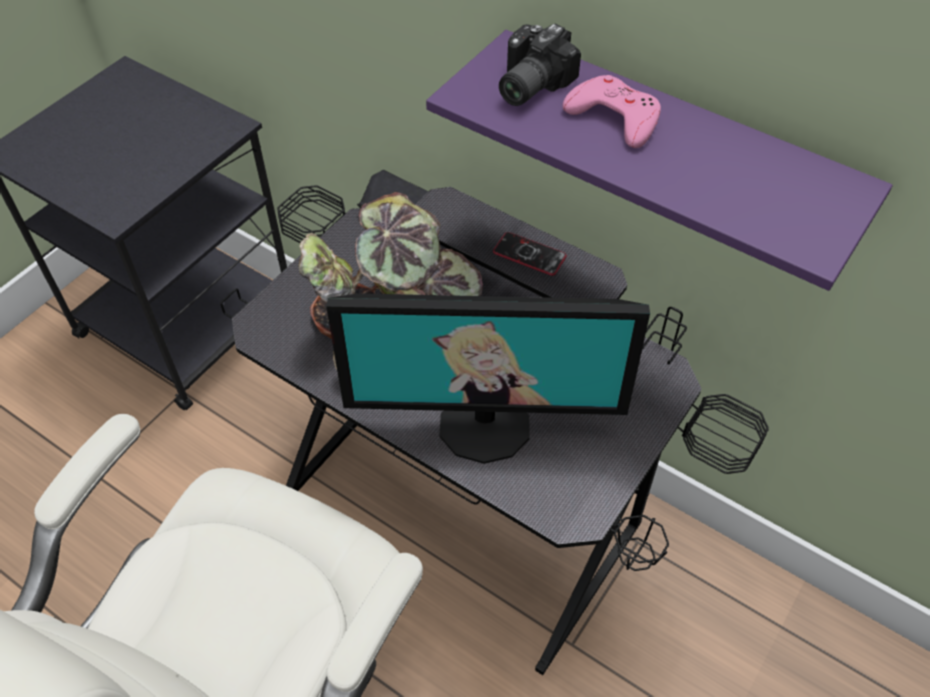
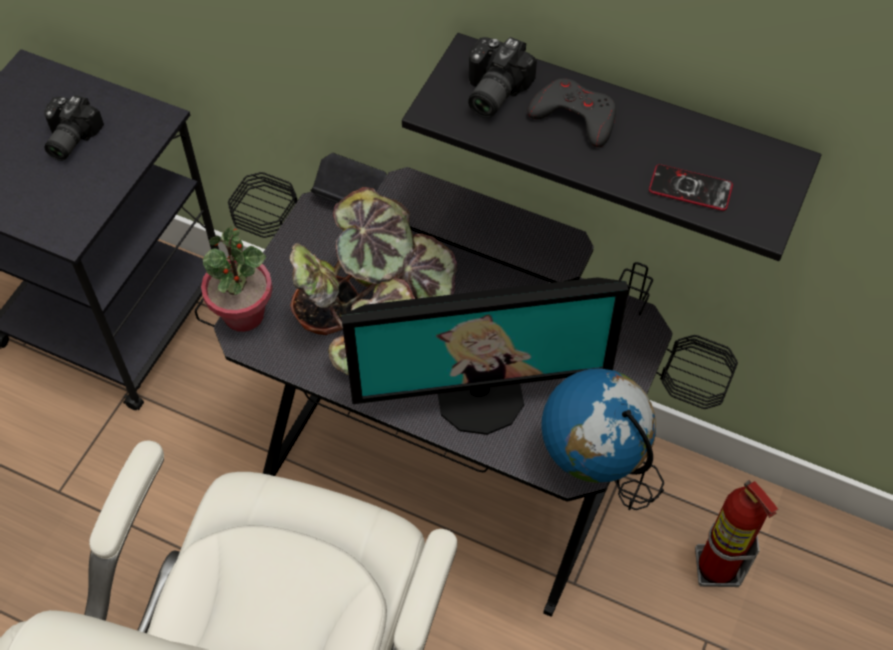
camera: 10 degrees left, 5 degrees up
(142, 133) = (68, 139): none -> camera
(264, 310) = (243, 314): none -> potted plant
(529, 254) = (497, 229): phone -> phone (690, 188)
(590, 509) = (590, 462): none -> globe
(614, 117) = (574, 117): pink game controller -> grey game controller
(673, 151) = (626, 130): purple shelf -> black shelf
(723, 654) = (716, 569): none -> fire extinguisher

